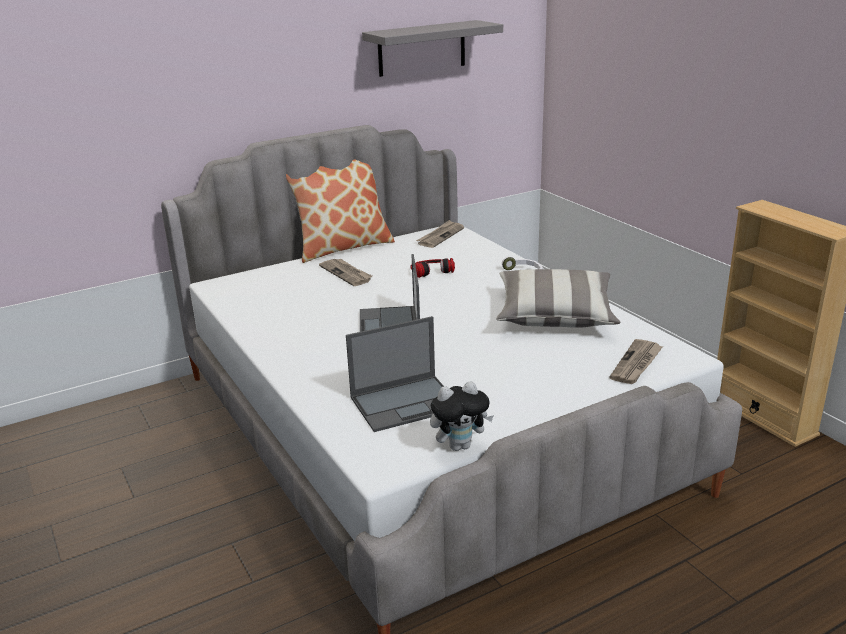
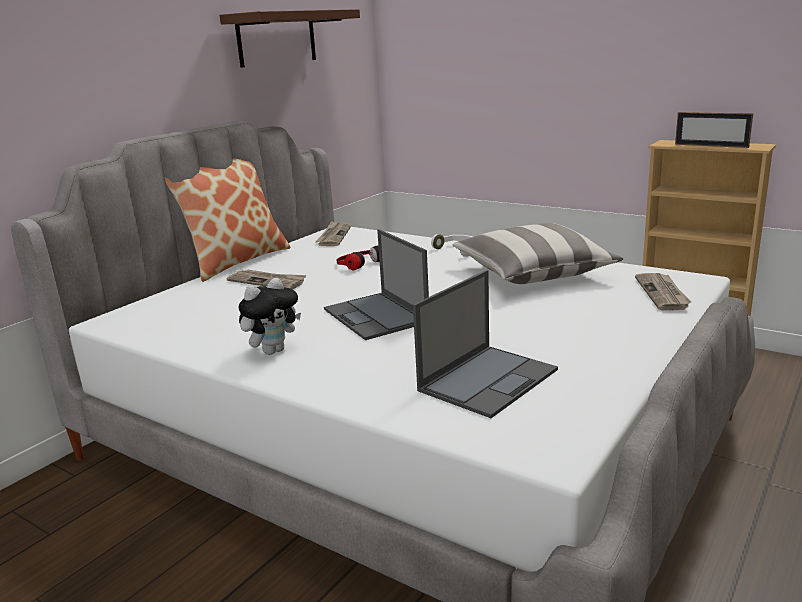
camera: 25 degrees left, 5 degrees down
(422, 48) = (277, 38): grey shelf -> brown shelf
(460, 445) = (605, 404): plush toy -> plush toy (273, 350)
(791, 220) = (711, 146): none -> picture frame

